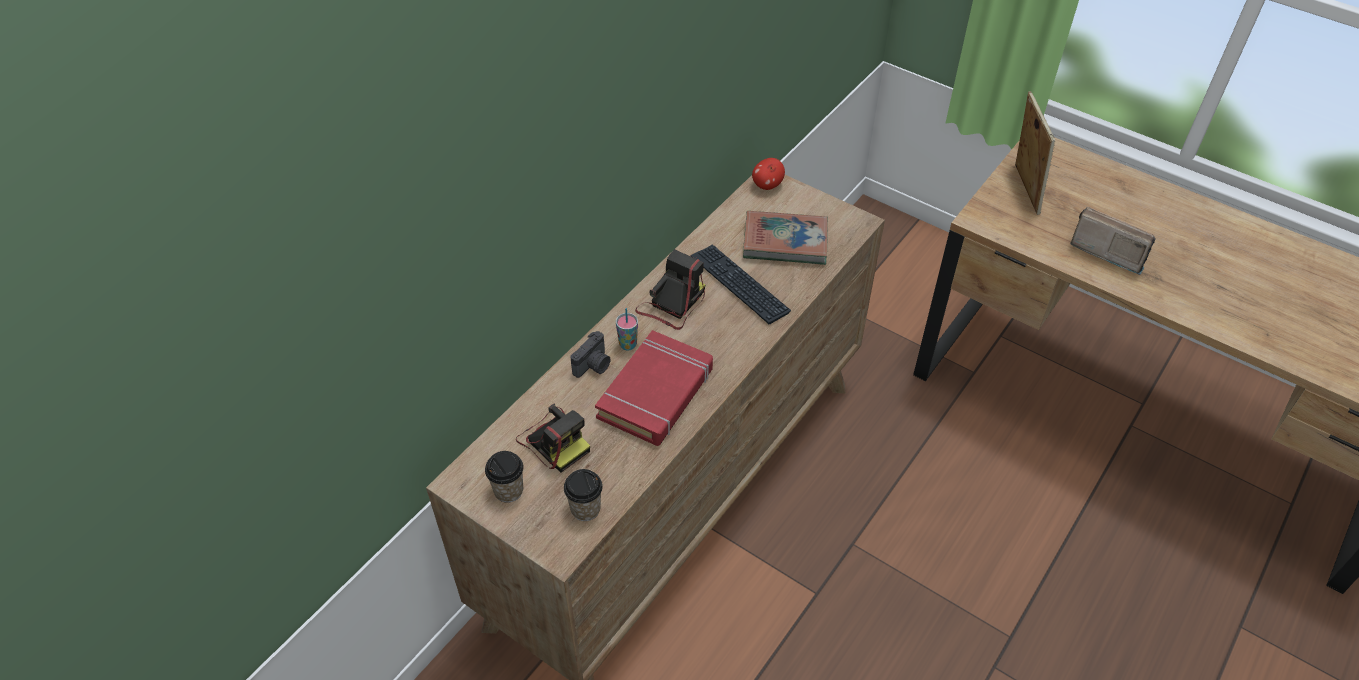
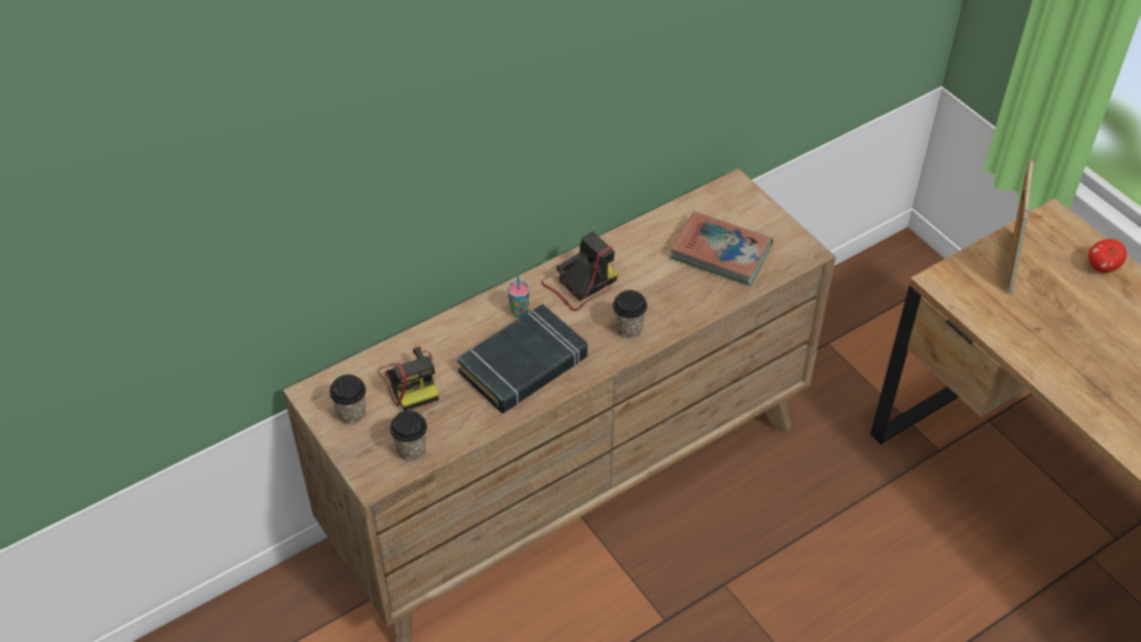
camera: 20 degrees right, 0 degrees up
(593, 366) = (478, 323): camera -> none
(656, 393) = (524, 365): red book -> black book
(737, 332) = (628, 329): none -> cup
(739, 285) = (653, 283): keyboard -> none
(767, 185) = (731, 191): apple -> apple (1102, 267)
(1107, 250) = (1066, 350): radio -> none

